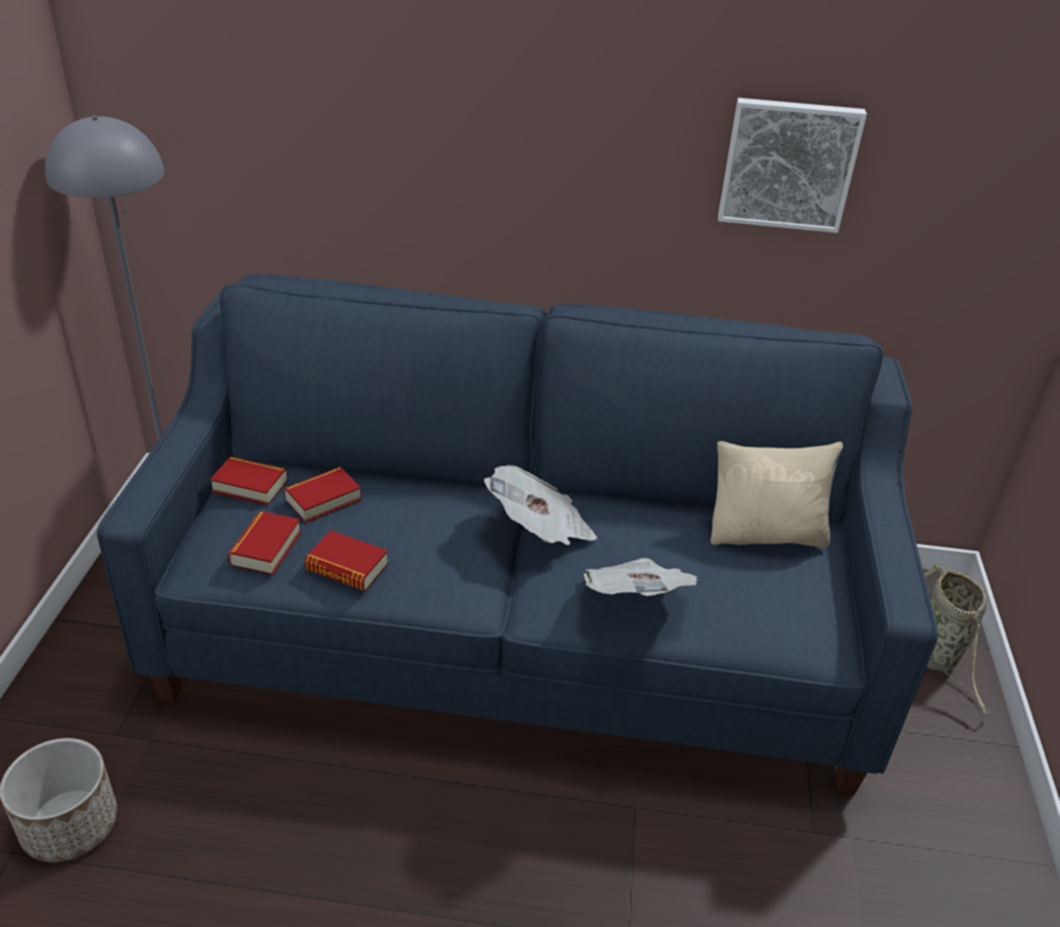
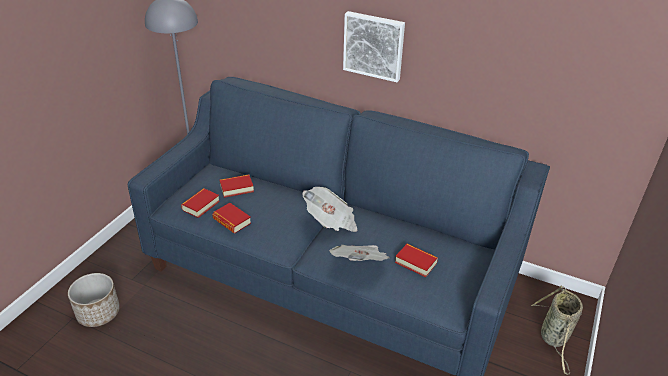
camera: 20 degrees right, 0 degrees up
(250, 486) = (208, 176): book -> book (416, 263)
(767, 534) = (447, 247): beige pillow -> none
(788, 164) = (491, 51): picture -> picture (374, 45)

